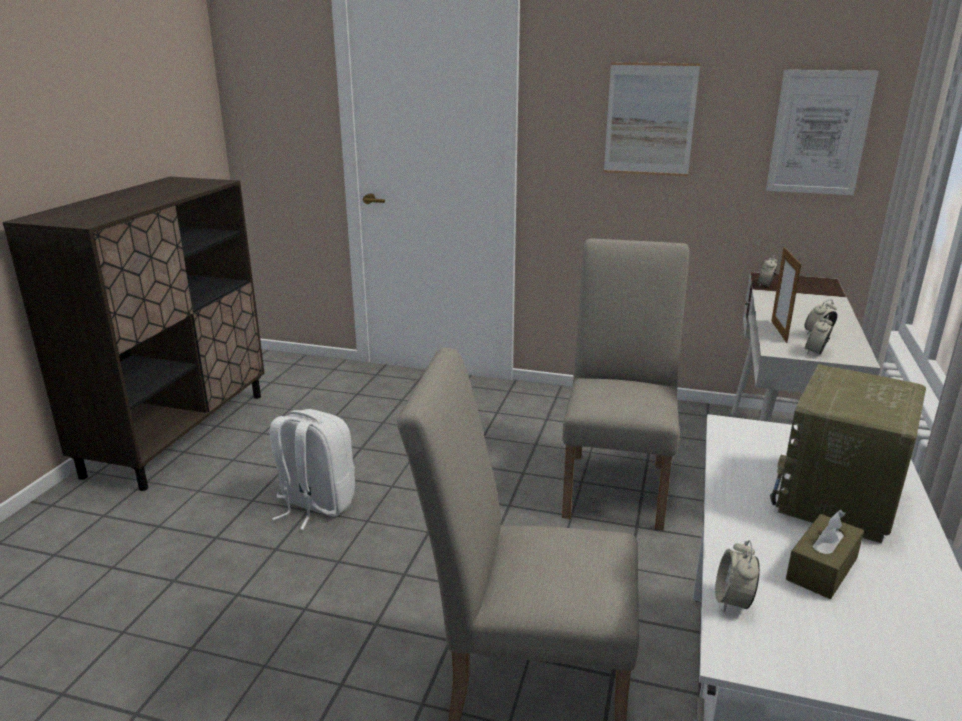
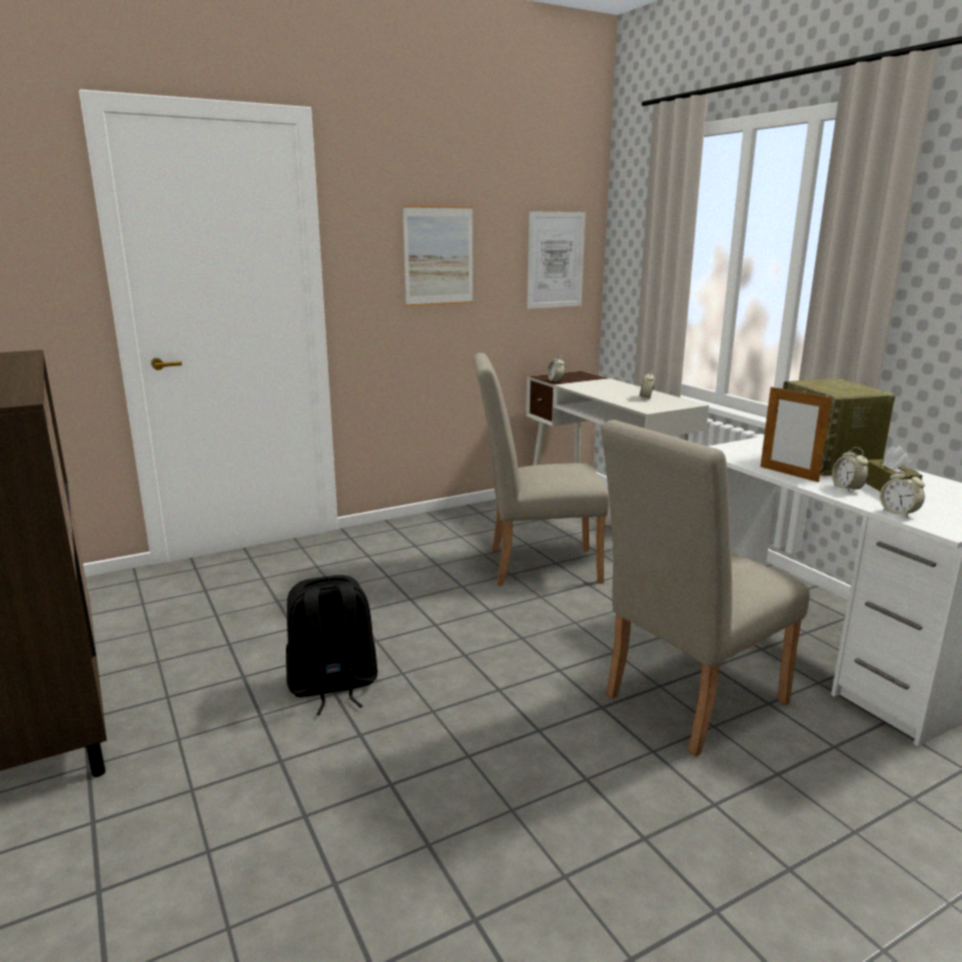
camera: 45 degrees left, 5 degrees down
(314, 504) = (332, 686): white backpack -> black backpack
(617, 483) = (534, 565): beige chair -> beige chair turned 60 degrees counterclockwise
(779, 331) = (625, 401): picture frame -> picture frame (788, 474)
(815, 352) = (666, 406): alarm clock -> alarm clock (847, 488)

